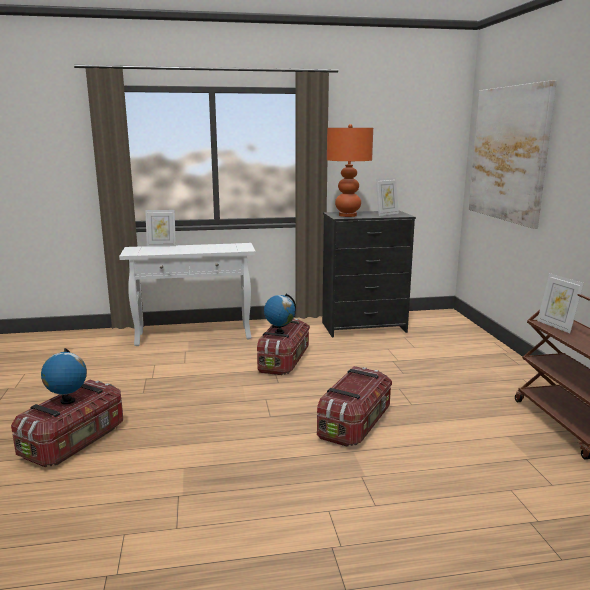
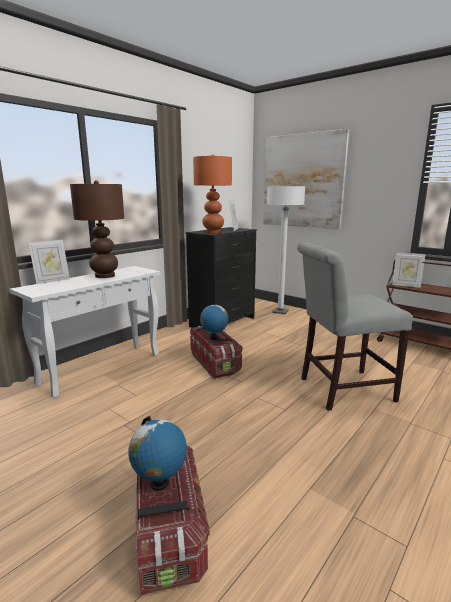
camera: 40 degrees left, 0 degrees up
(204, 248) = (105, 276): none -> brown table lamp
(355, 424) = (341, 389): storage box -> grey chair
(455, 334) = (280, 311): none -> white floor lamp

